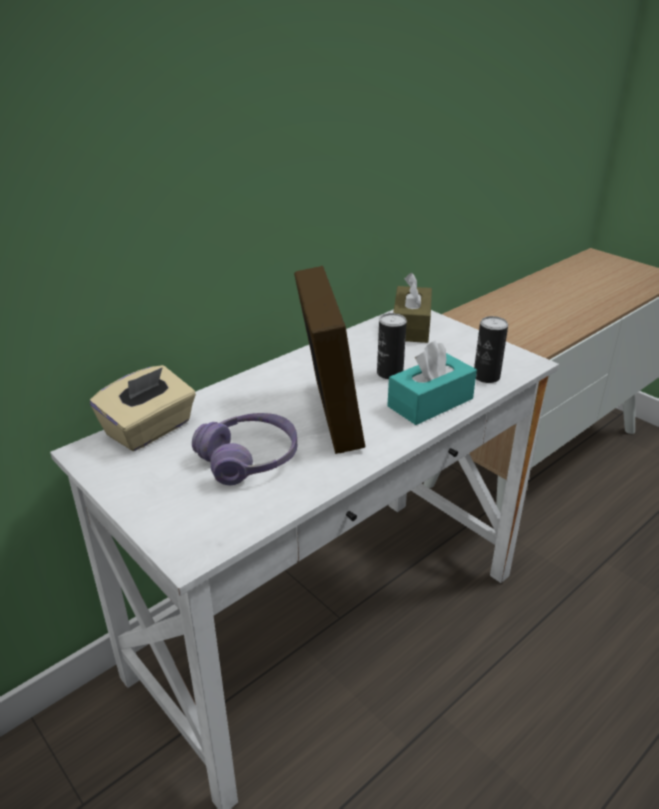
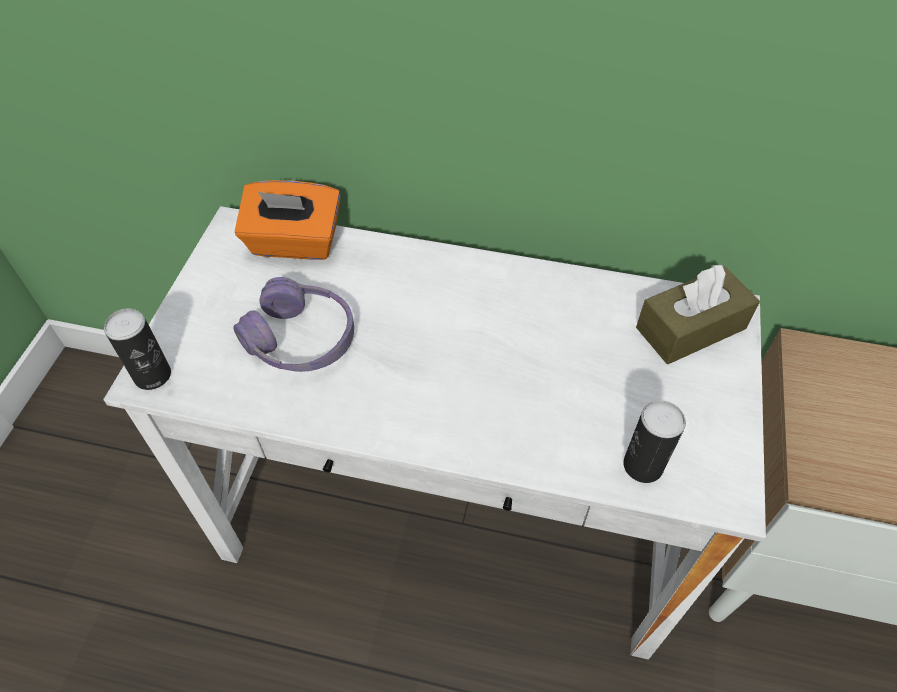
camera: 55 degrees right, 20 degrees up
(150, 430) = (294, 243): beige tissue box -> orange tissue box
(329, 415) = (424, 357): picture frame -> none
(390, 373) = (557, 364): can -> can (152, 375)
(430, 402) = (528, 435): turquoise tissue box -> none

